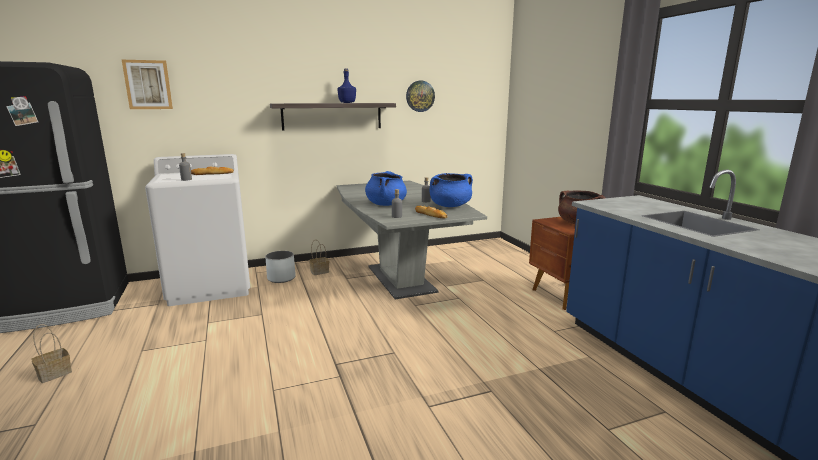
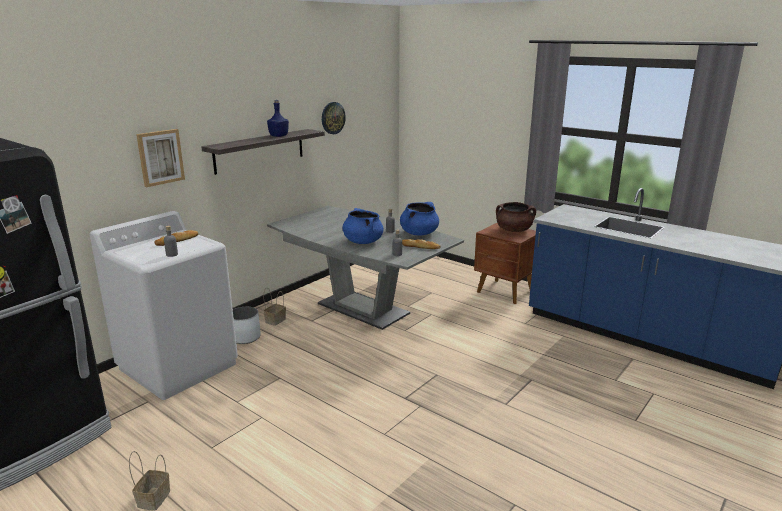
camera: 30 degrees left, 5 degrees up
(148, 85) = (72, 144): picture -> picture (160, 157)

